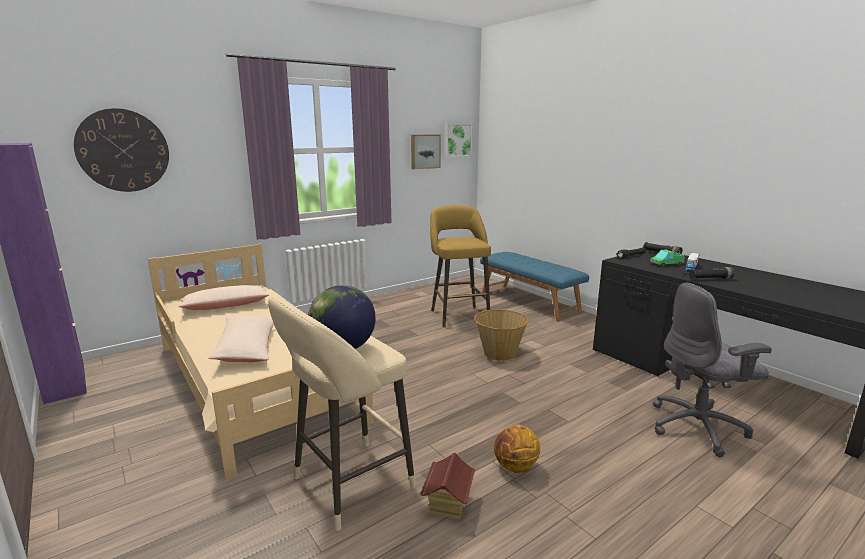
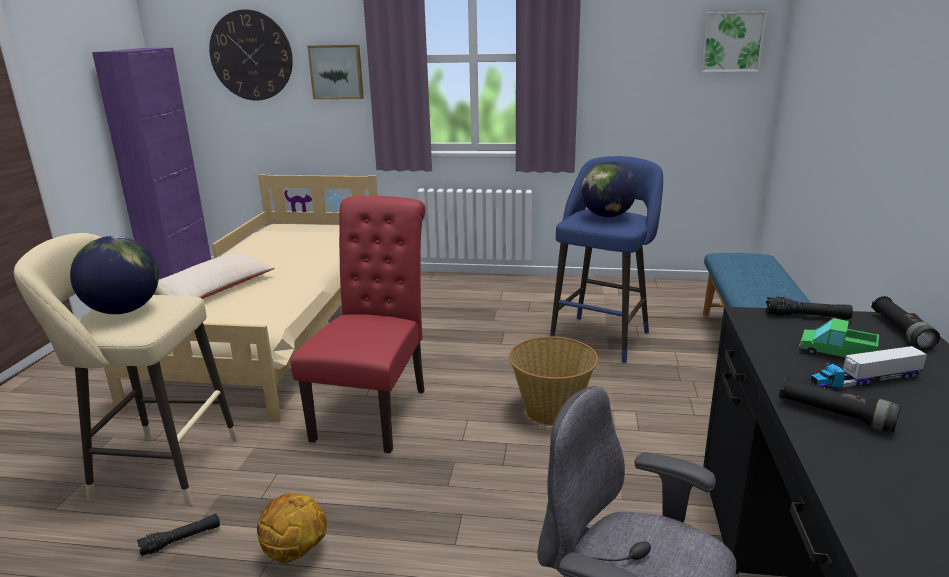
camera: 45 degrees right, 5 degrees up
(226, 306) = (291, 241): beige pillow -> none
(417, 390) = (375, 410): none -> red chair
(424, 151) = (657, 61): picture -> picture (336, 72)
(448, 503) = (181, 540): toy house -> black flashlight
(458, 315) = (602, 336): yellow stool -> blue stool
(462, 239) = (607, 216): none -> globe

